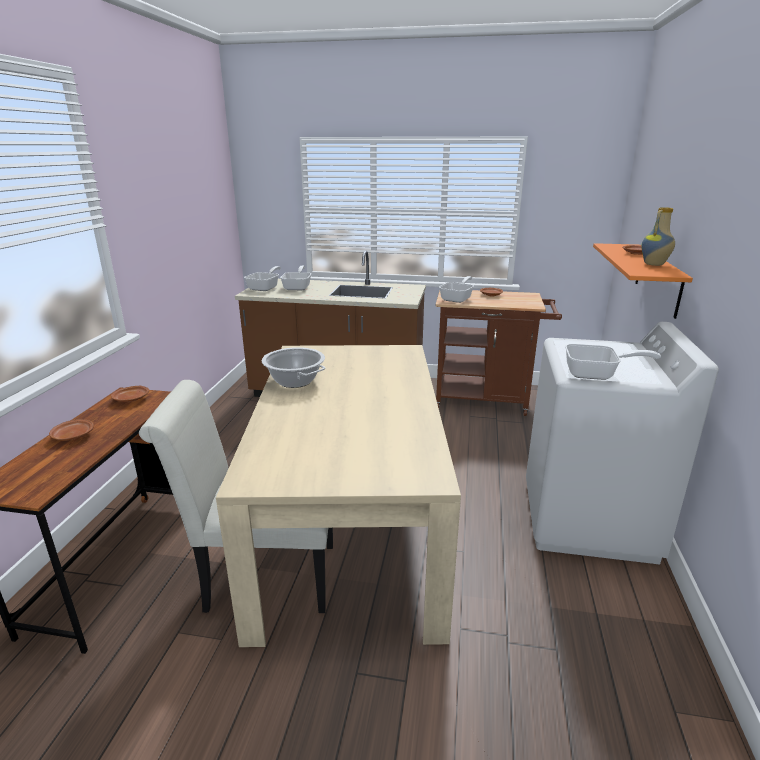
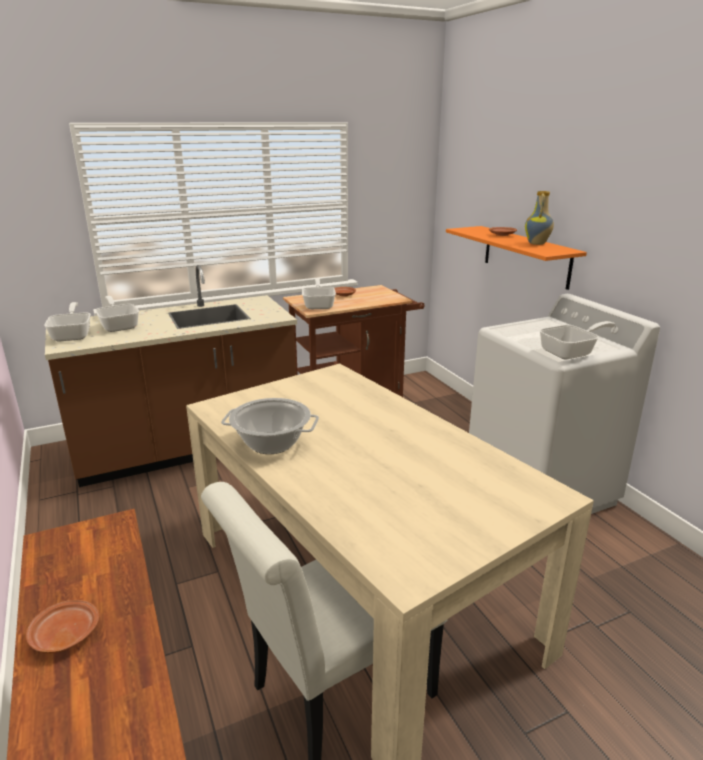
camera: 35 degrees left, 0 degrees up
(132, 399) = (75, 544): brown plate -> none

